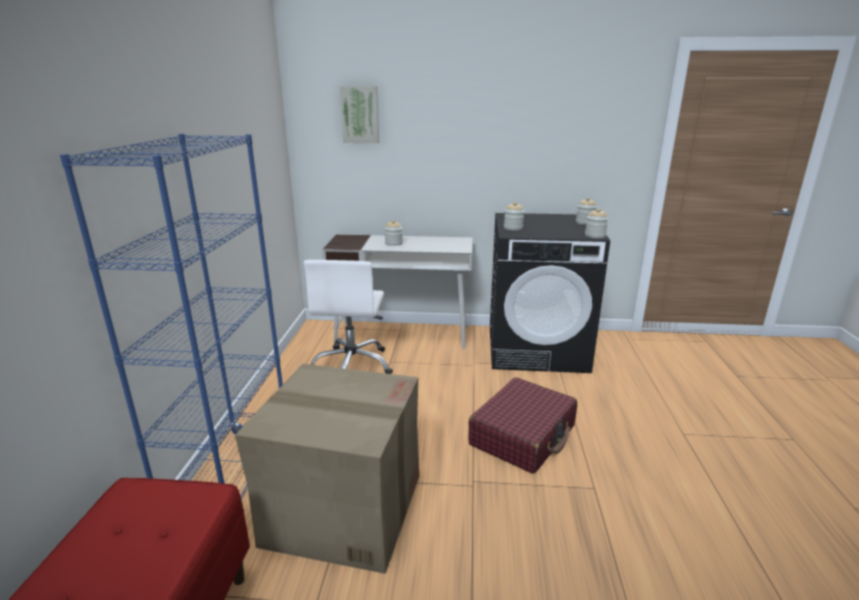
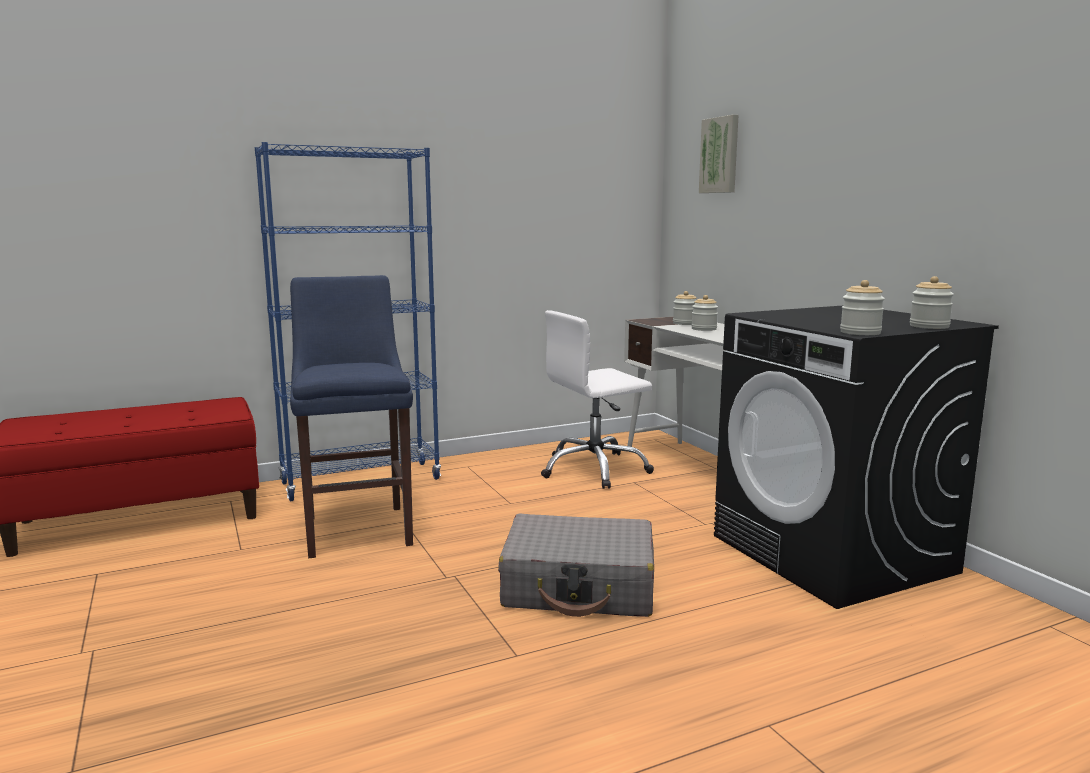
camera: 60 degrees right, 10 degrees down
(343, 508) = (358, 528): cardboard box -> blue stool
(513, 228) = (787, 312): jar -> jar (684, 323)
(523, 435) = (579, 586): red suitcase -> grey suitcase

